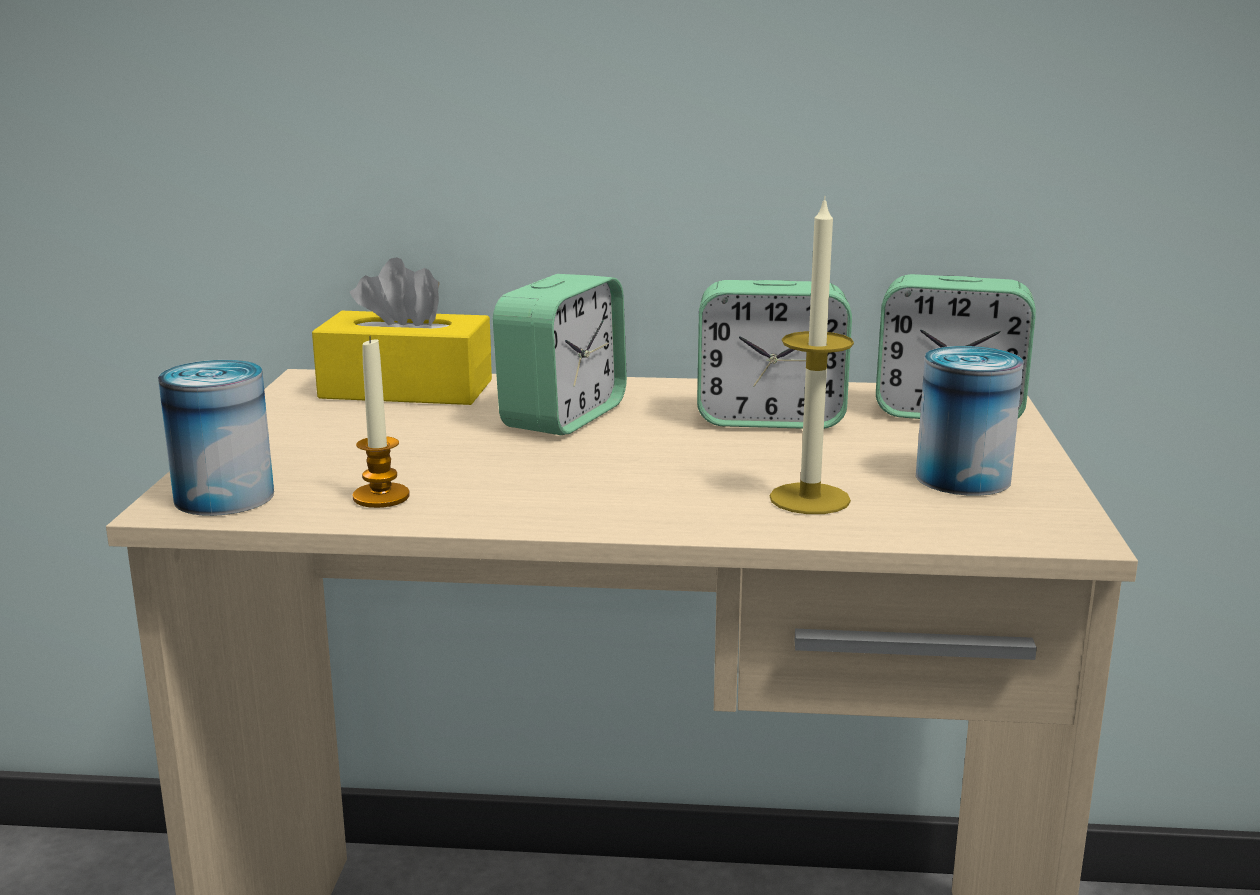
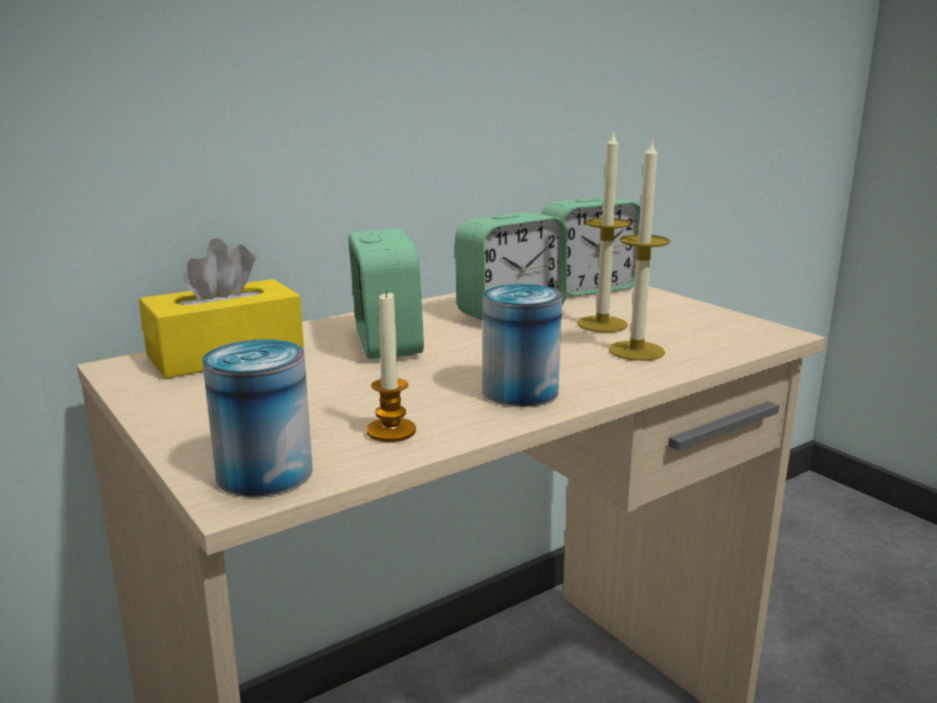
camera: 40 degrees left, 0 degrees up
(849, 458) = (602, 324): none -> candle
(963, 478) = (674, 319): can -> can (520, 391)

